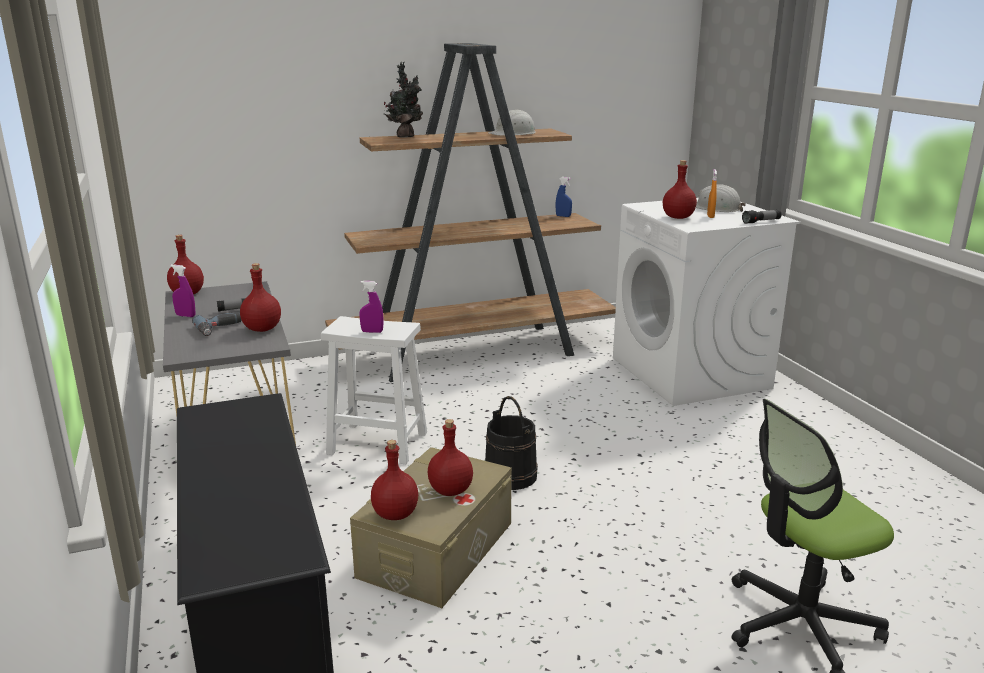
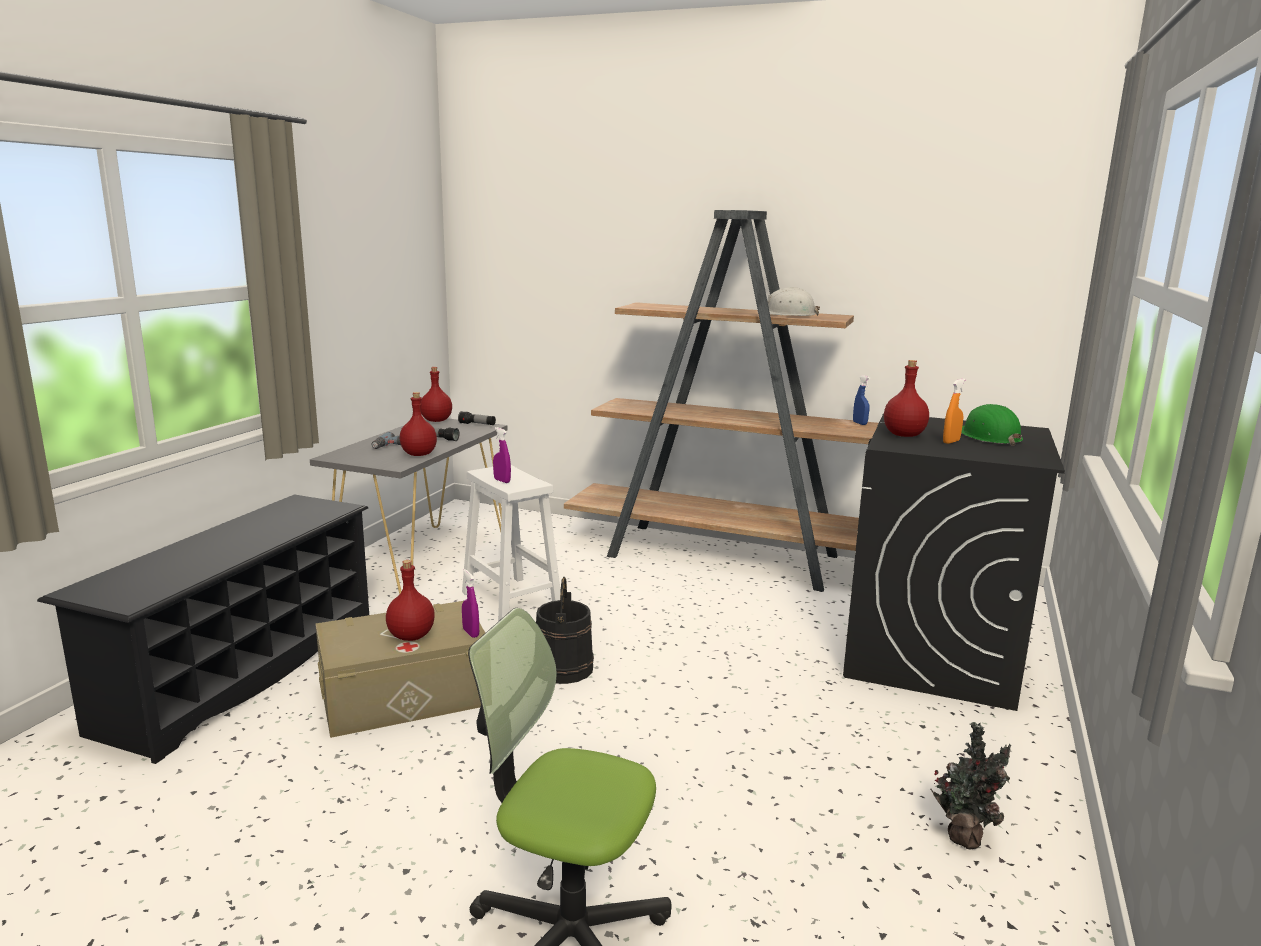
camera: 40 degrees right, 5 degrees down
(185, 316) = (399, 434): purple spray bottle -> purple spray bottle (471, 633)
(394, 514) = (342, 634): red bottle -> none
(405, 136) = (674, 305): potted plant -> potted plant (964, 837)
(691, 373) = (932, 655): white washing machine -> black washing machine
(715, 208) = (988, 436): white hard hat -> green hard hat
(761, 222) = (1001, 459): flashlight -> flashlight (477, 424)

